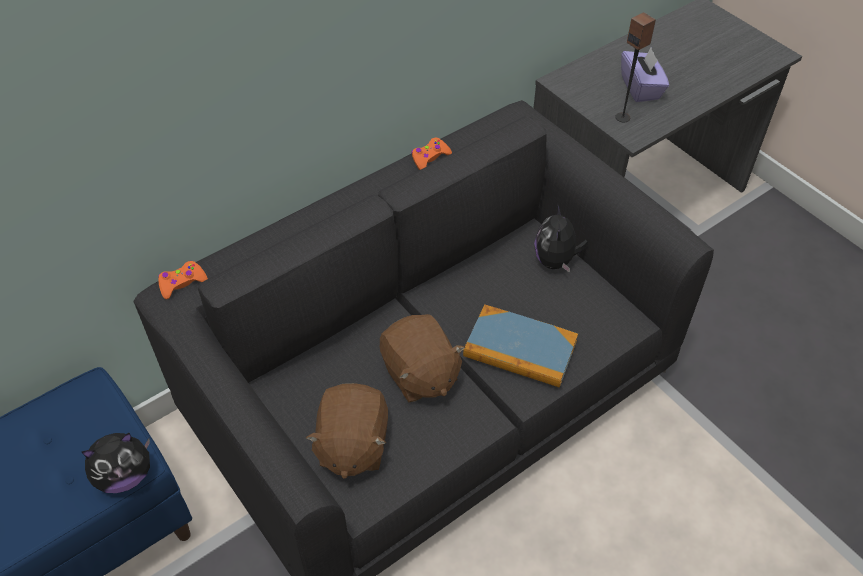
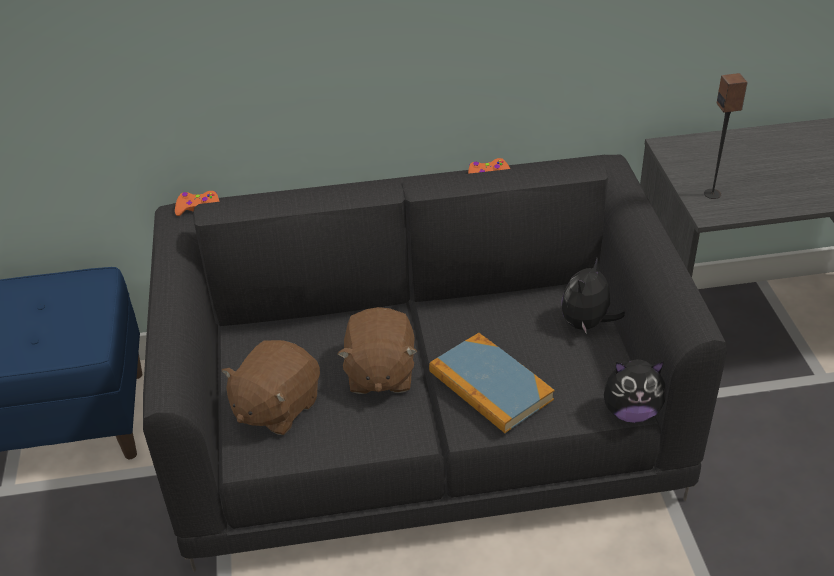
camera: 30 degrees right, 10 degrees down
(125, 476) = (74, 353): plush toy -> plush toy (631, 412)
(641, 88) = (755, 174): purple tissue box -> none

